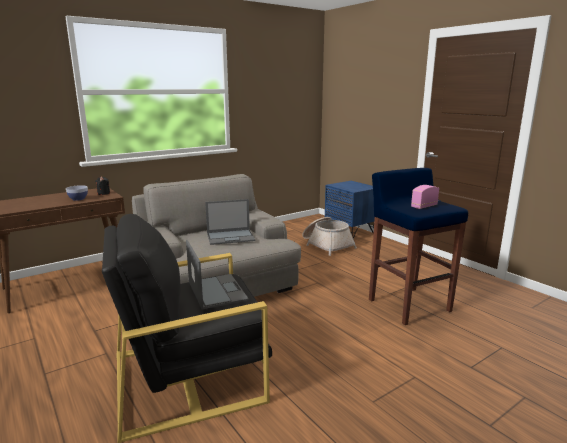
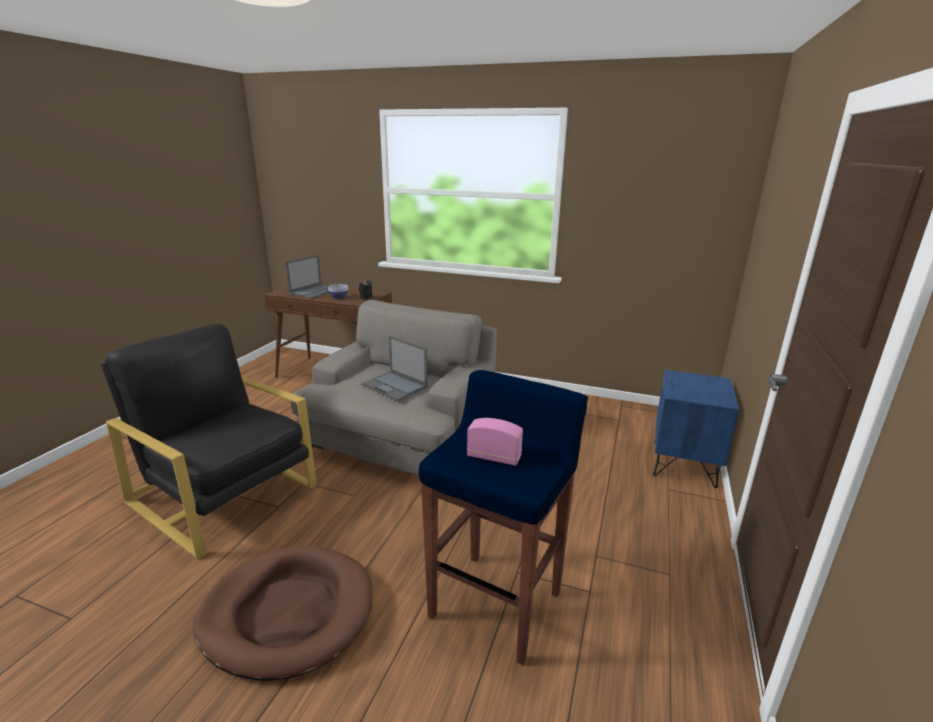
camera: 55 degrees right, 5 degrees up
(216, 291) = (233, 427): laptop -> laptop (316, 291)
(327, 245) = (606, 461): basket -> none
(366, 370) = (288, 613): none -> brown dog bed

